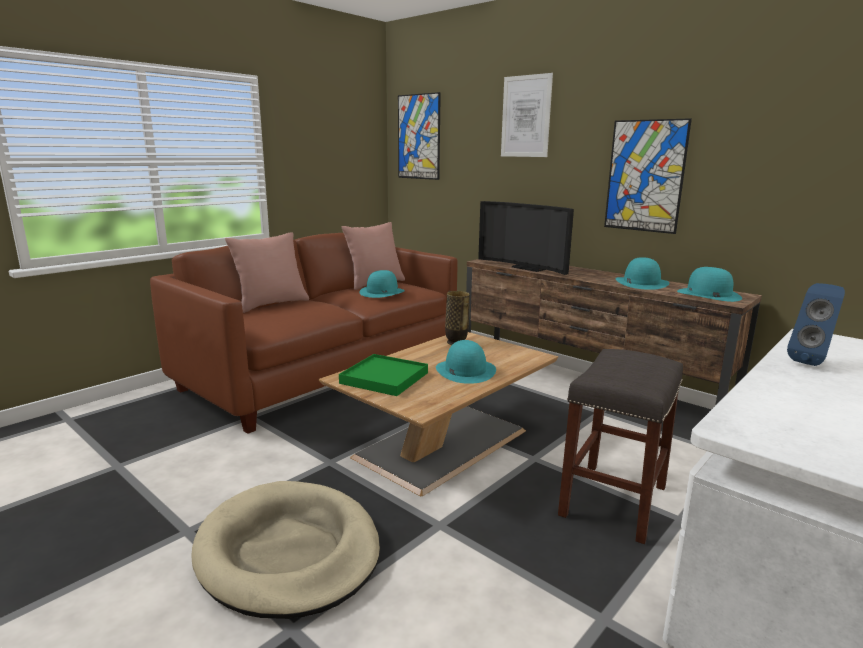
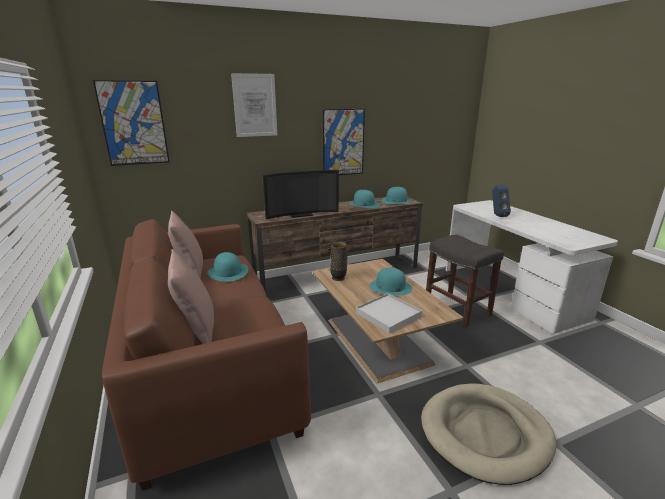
camera: 65 degrees left, 5 degrees up
(384, 378) = (388, 315): green tray -> white tray

